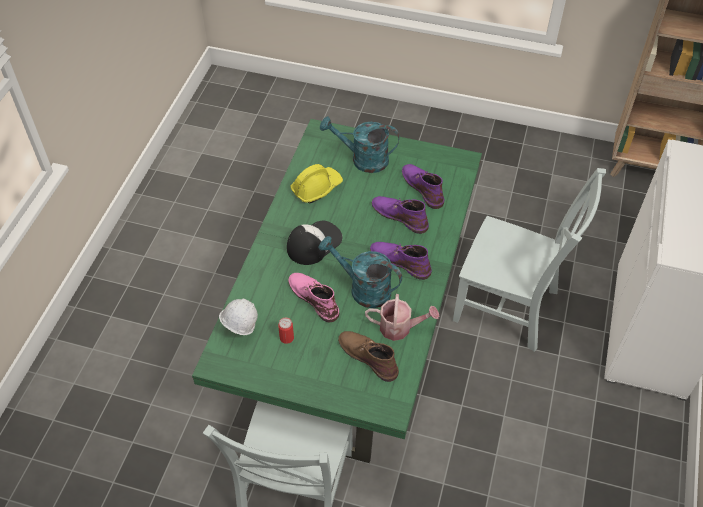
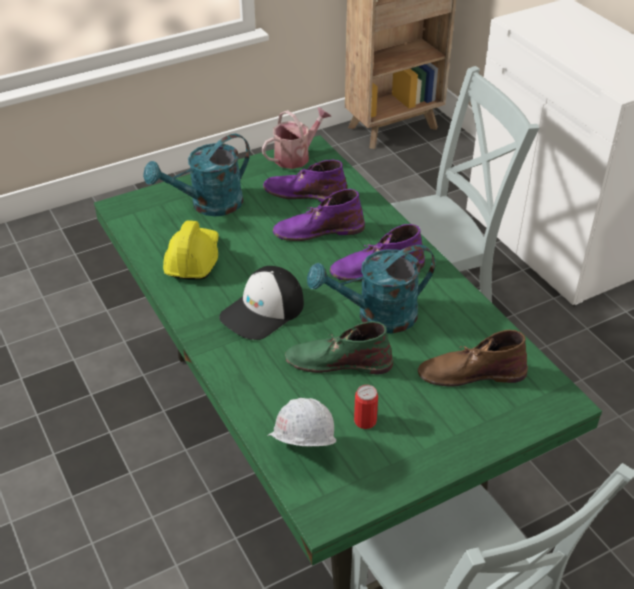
camera: 45 degrees left, 10 degrees down
(313, 243) = (263, 311): cap -> cap turned 135 degrees counterclockwise
(313, 297) = (338, 361): pink boot -> green boot
(400, 328) = (462, 324): watering can -> watering can (296, 156)

